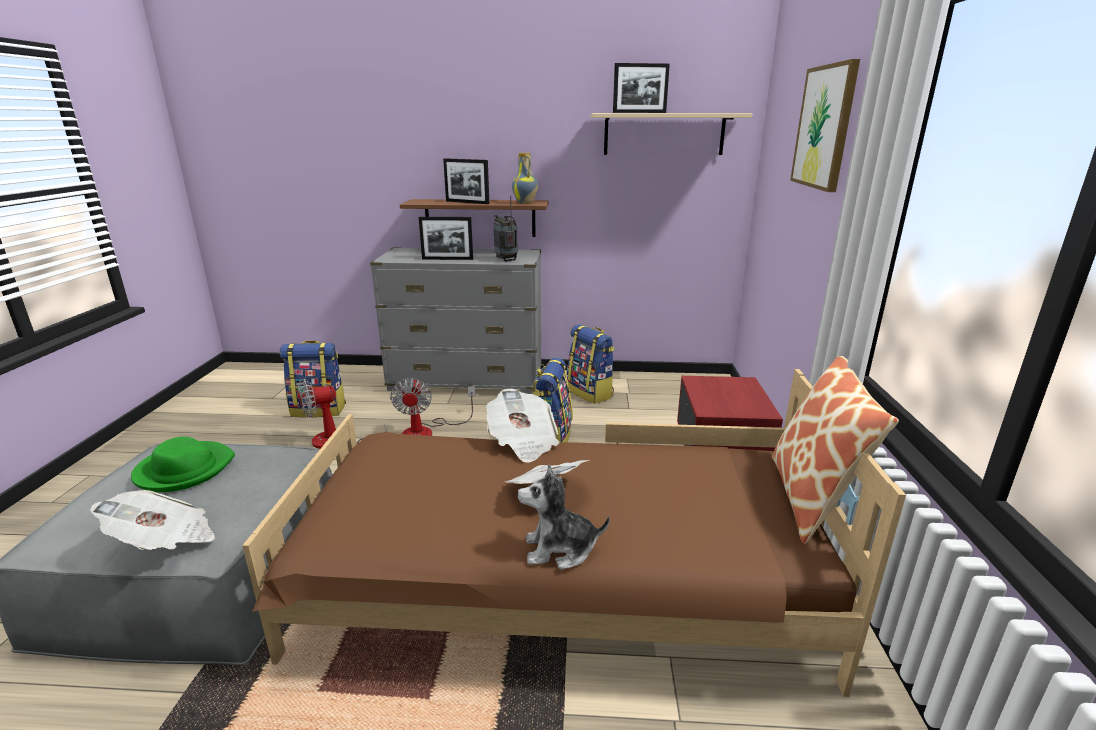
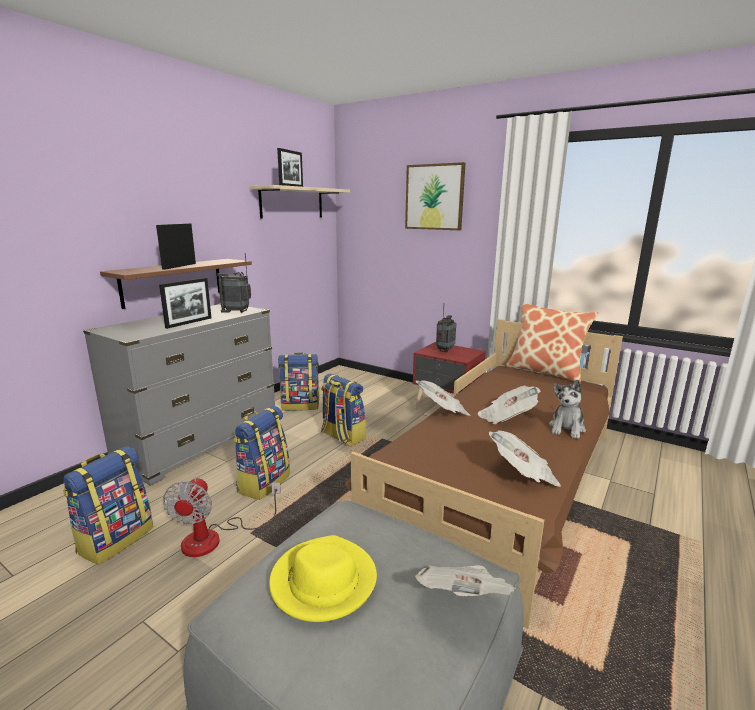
camera: 60 degrees left, 5 degrees down
(184, 469) = (323, 581): green hat -> yellow hat
(383, 529) = (523, 474): none -> newspaper
(427, 432) = (263, 483): fan -> backpack
(467, 202) = (179, 266): picture frame -> picture frame turned 135 degrees clockwise
(526, 203) = (229, 261): vase -> none
(725, 391) = (445, 350): none -> radio

